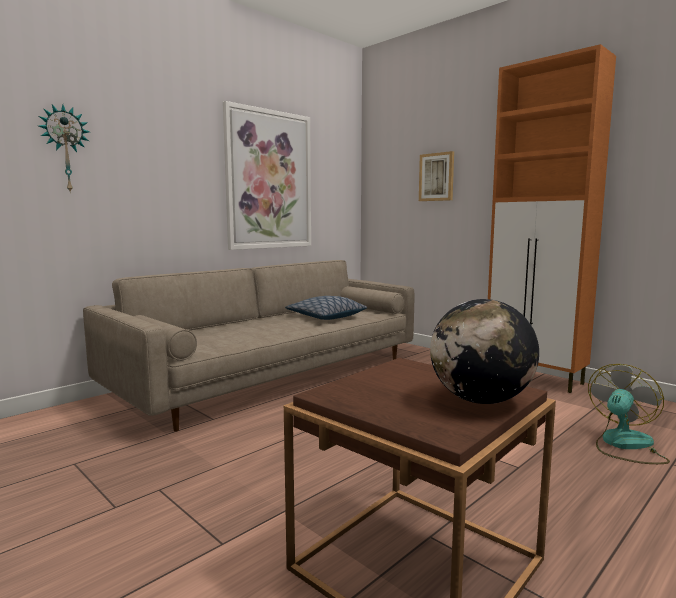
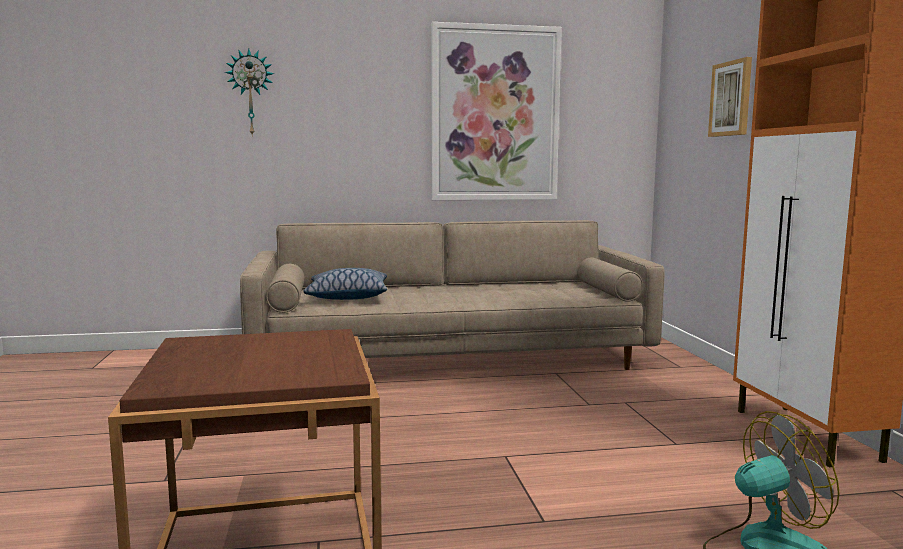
camera: 35 degrees right, 0 degrees up
(325, 317) = (523, 293): pillow -> pillow (347, 296)
(480, 400) = (276, 373): globe -> none

